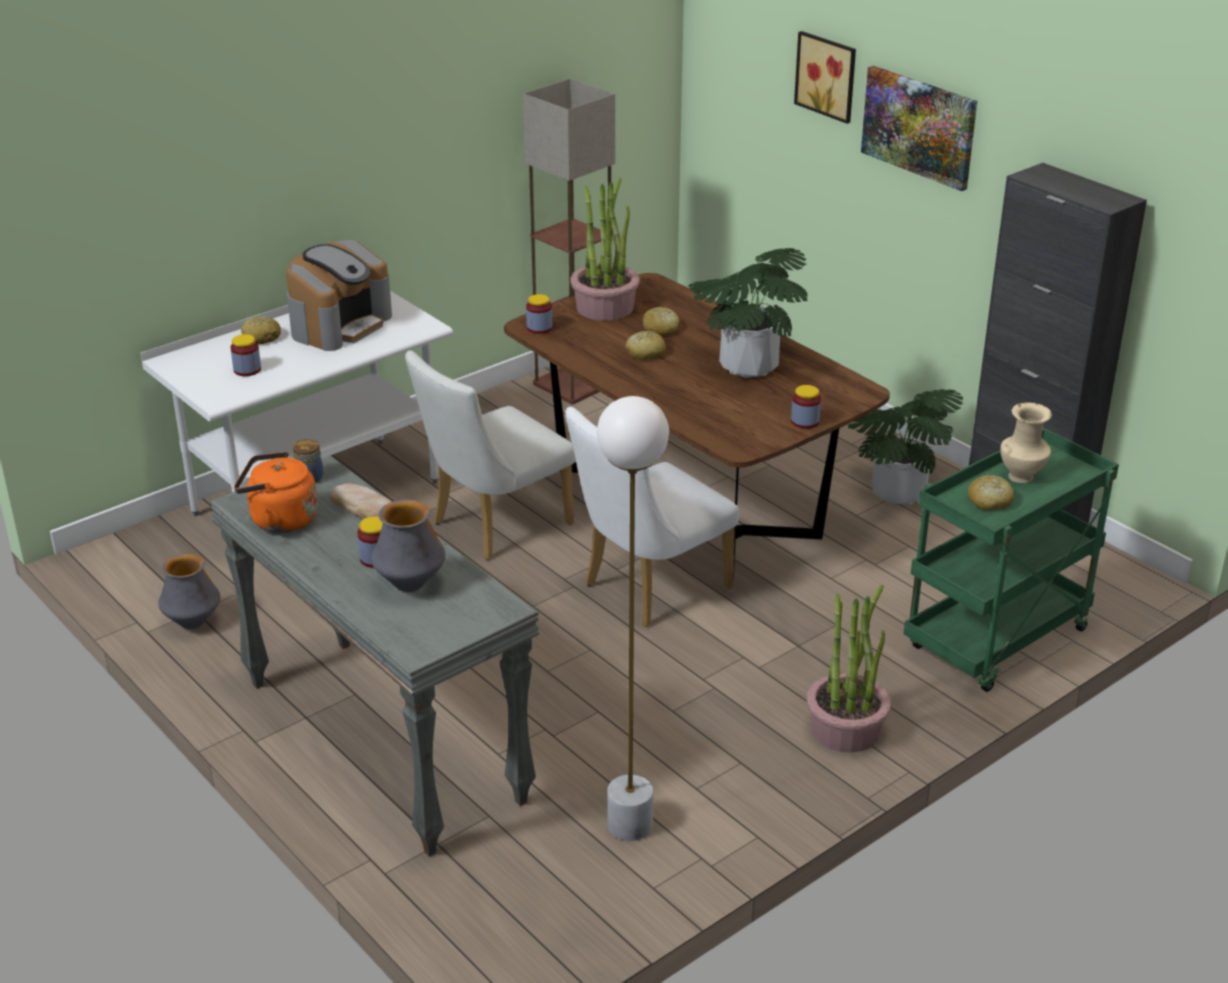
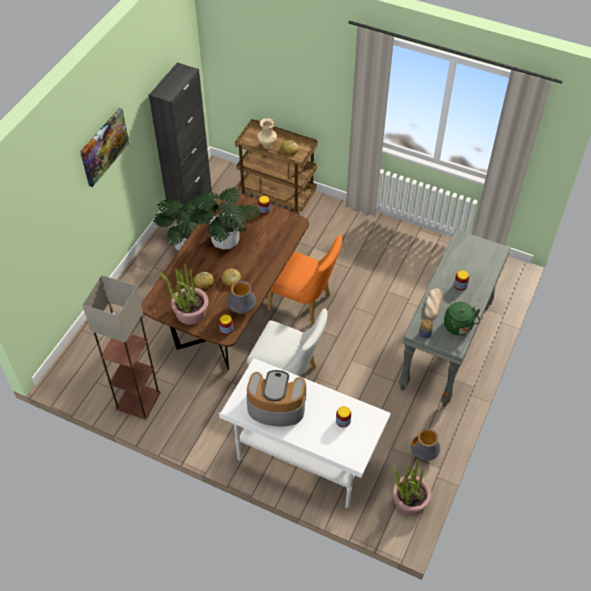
camera: 115 degrees left, 20 degrees up
(262, 338) = (308, 434): bread -> none
(279, 520) = (459, 327): orange kettle -> green kettle
(410, 585) = (468, 268): vase -> vase (242, 309)
(629, 825) = (437, 262): white floor lamp -> none
(648, 589) = (304, 303): white chair -> orange chair
(828, 76) = (64, 182): picture -> none
(846, 729) = (352, 222): potted plant -> potted plant (409, 500)
(996, 642) = (278, 195): green cart -> brown cart

